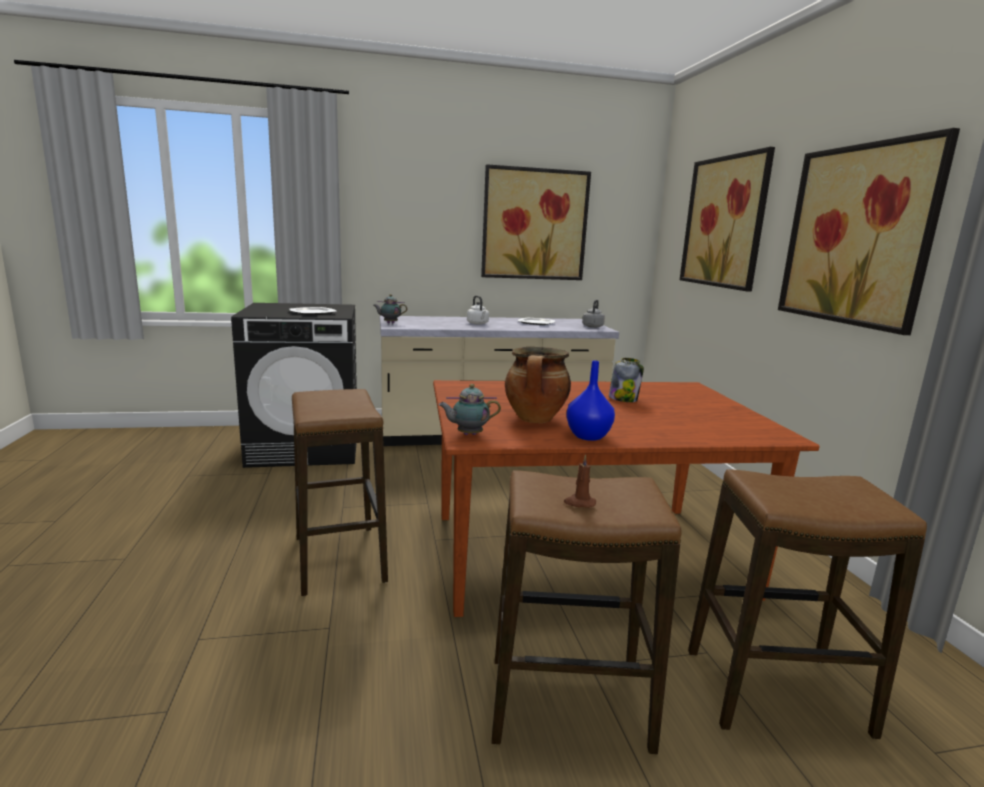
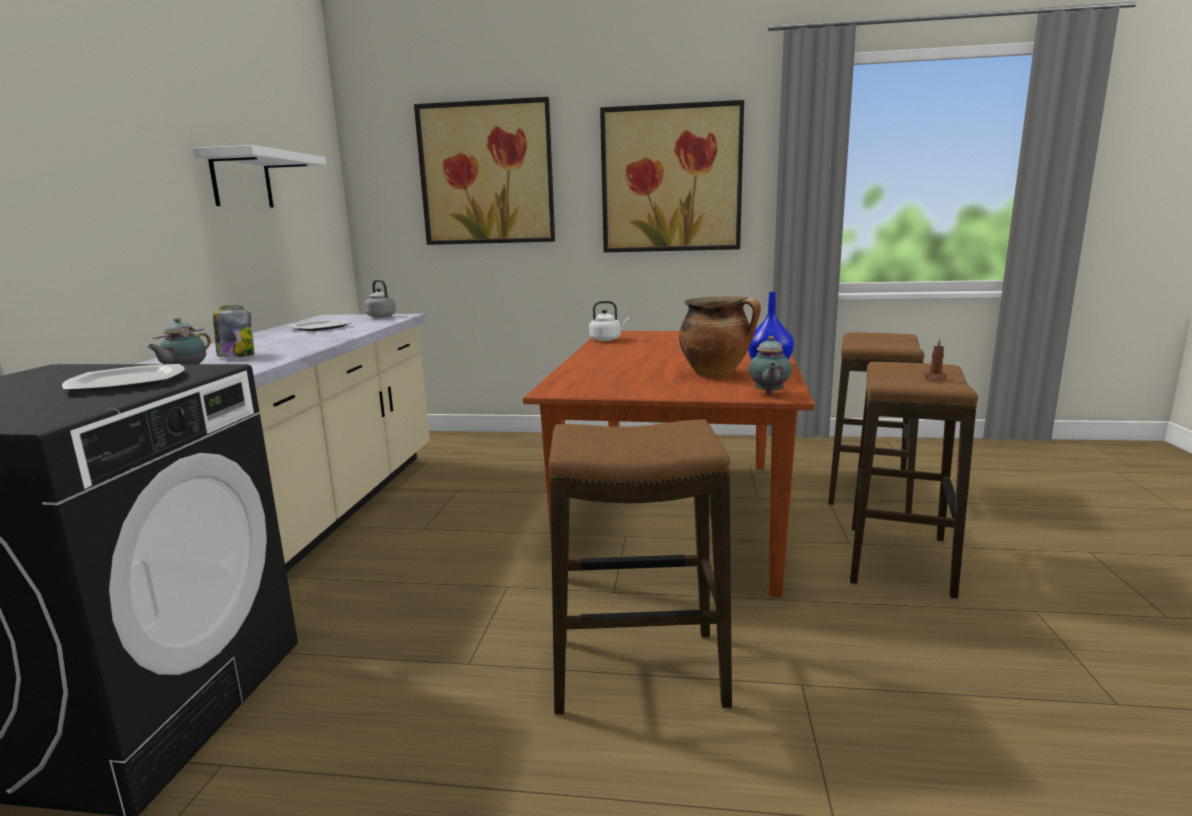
camera: 70 degrees left, 0 degrees up
(478, 323) = (283, 344): white kettle -> white kettle (607, 339)
(534, 224) = (241, 180): picture -> white shelf
(623, 399) = (650, 349): jar -> jar (236, 356)

